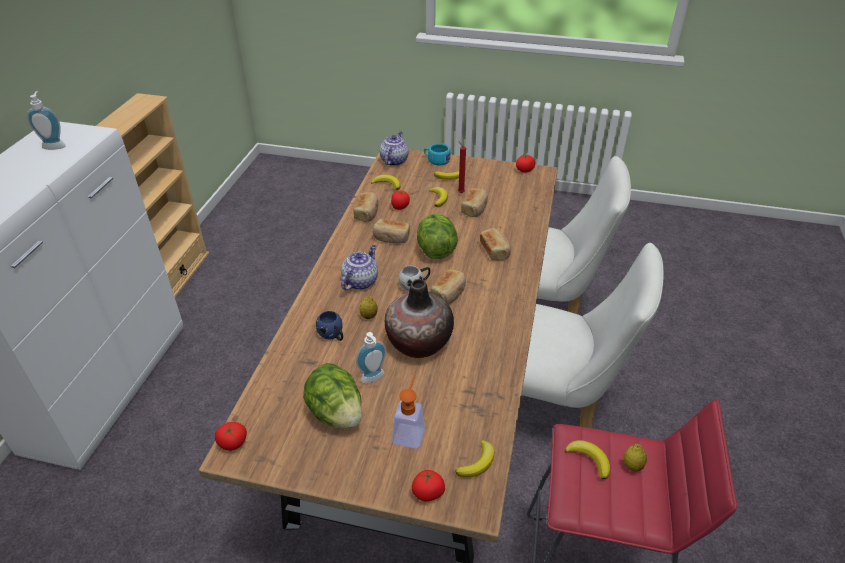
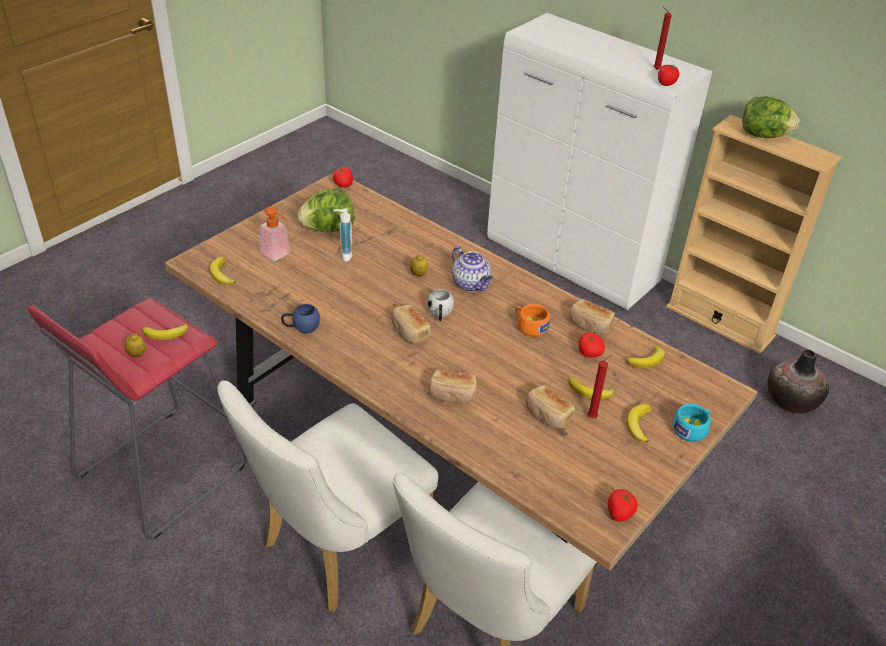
camera: 115 degrees right, 0 degrees up
(55, 145) = (655, 69): soap dispenser -> red candle
(333, 335) = (410, 249): blue mug -> blue mug (301, 327)
(391, 238) = (529, 326): bread -> orange cup
(394, 160) = (708, 387): teapot -> none
(418, 342) = (362, 290): vase -> vase (791, 401)
(428, 493) = (223, 246): tomato -> tomato (666, 83)
(436, 250) = (486, 349): lettuce -> lettuce (763, 135)

